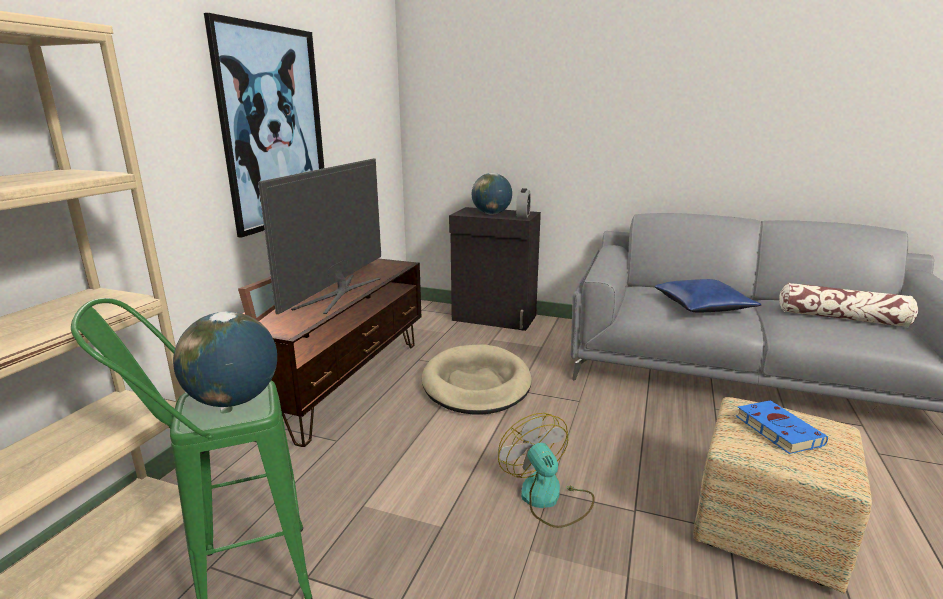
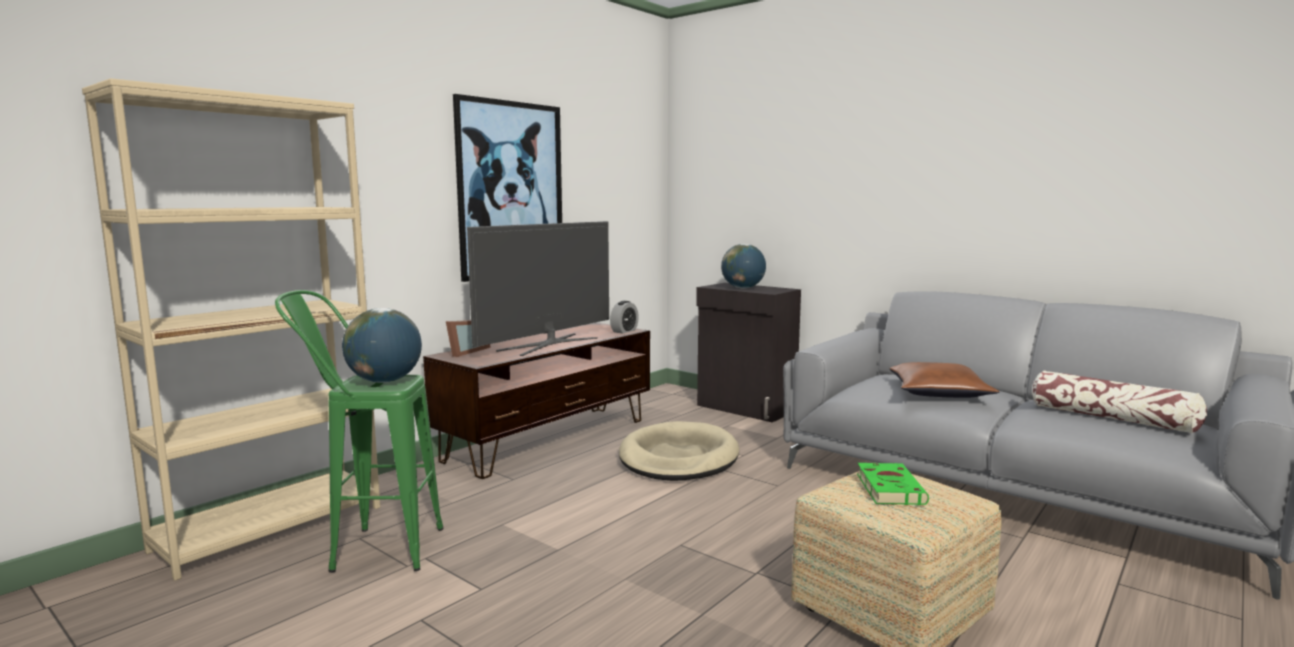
camera: 20 degrees right, 10 degrees down
(523, 215) = (775, 290): alarm clock -> alarm clock (624, 331)
(548, 498) = (674, 549): fan -> none
(703, 306) = (939, 392): blue pillow -> brown pillow
(776, 429) = (889, 488): blue book -> green book

